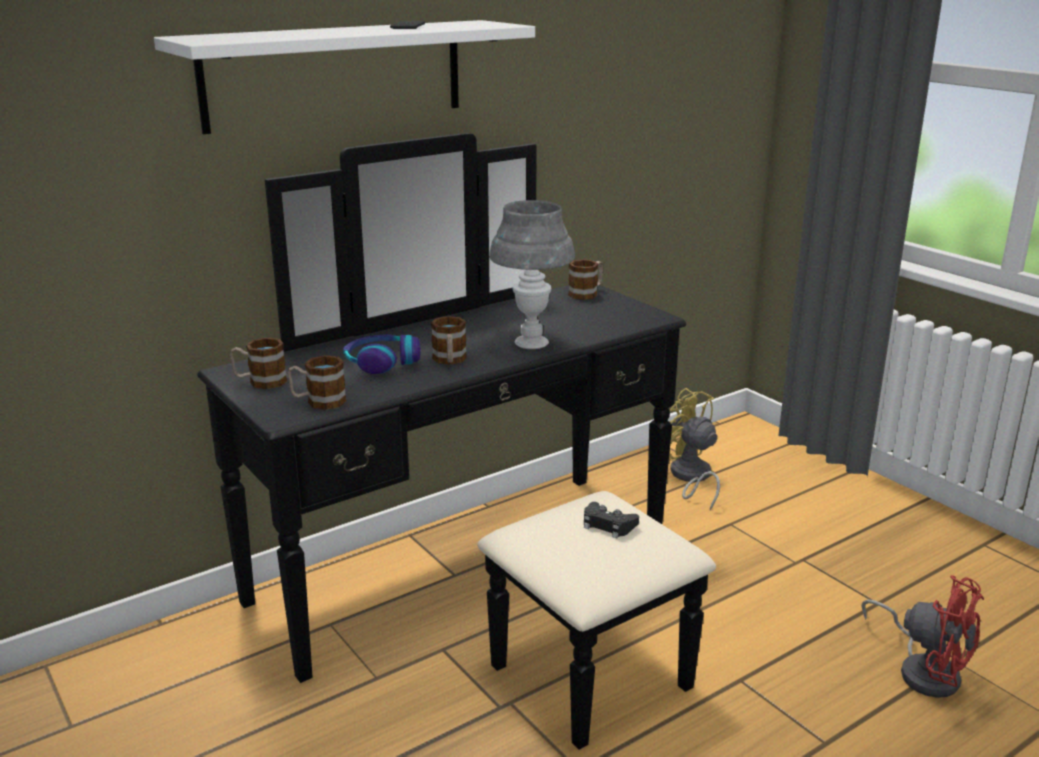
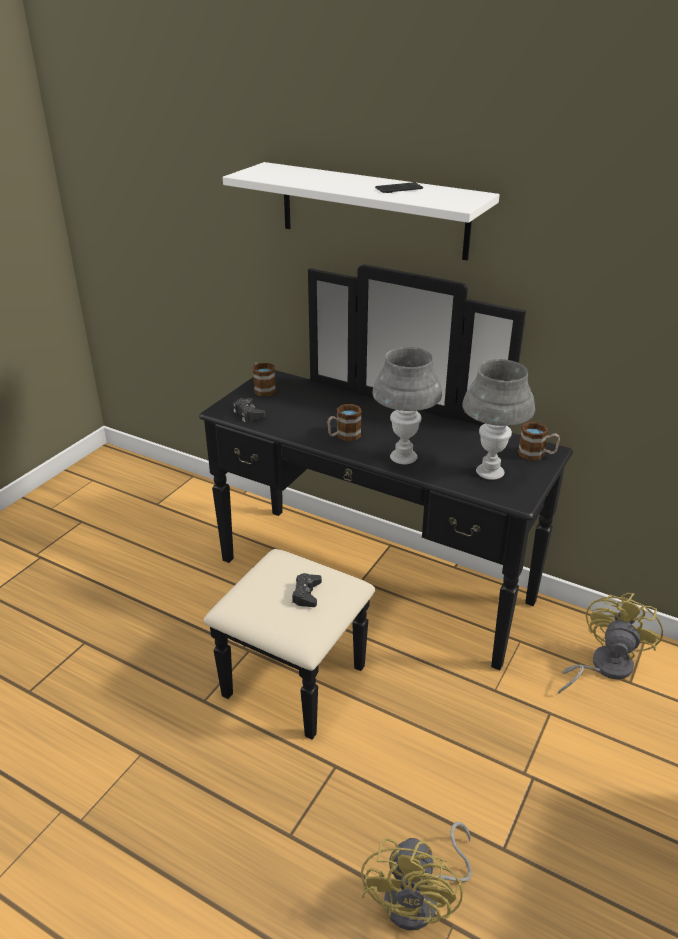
camera: 65 degrees right, 10 degrees up
(318, 402) = (248, 413): mug -> black game controller
(381, 362) = (321, 414): headphones -> none
(600, 316) = (490, 472): none -> grey table lamp
(924, 670) = (421, 899): red fan -> yellow fan

